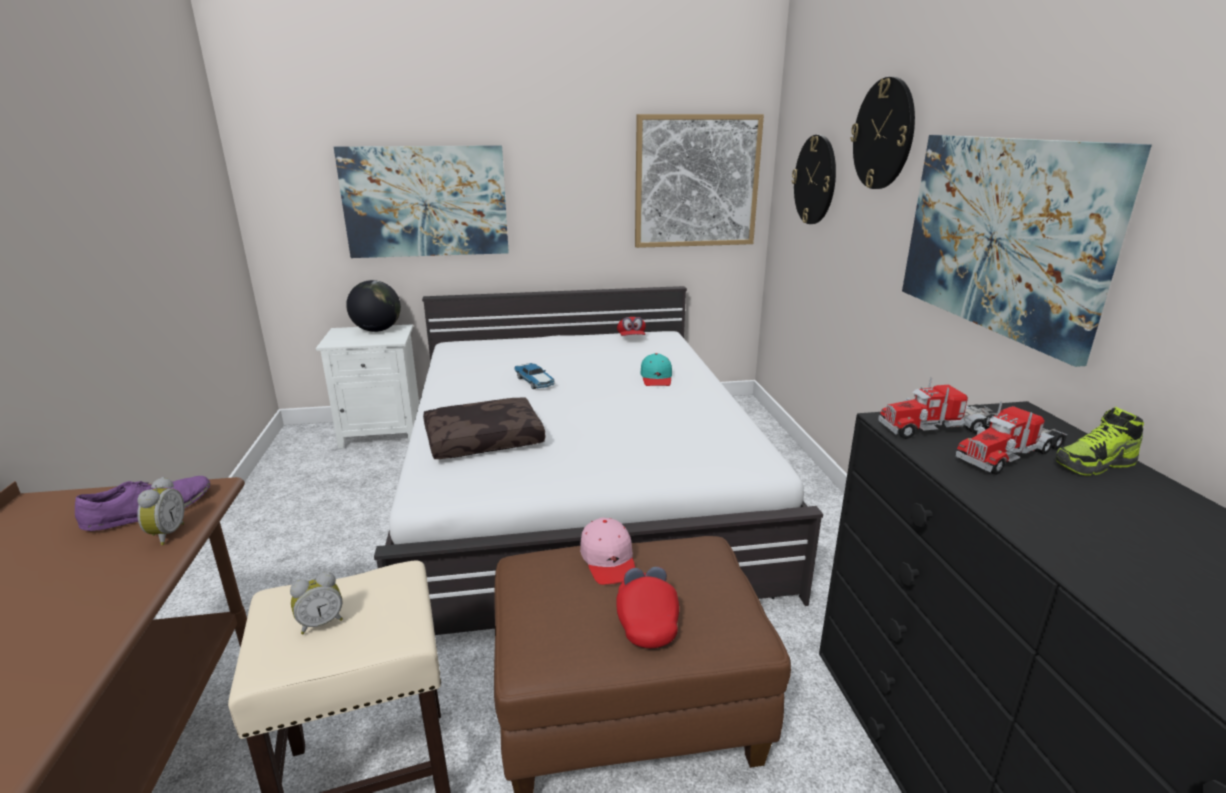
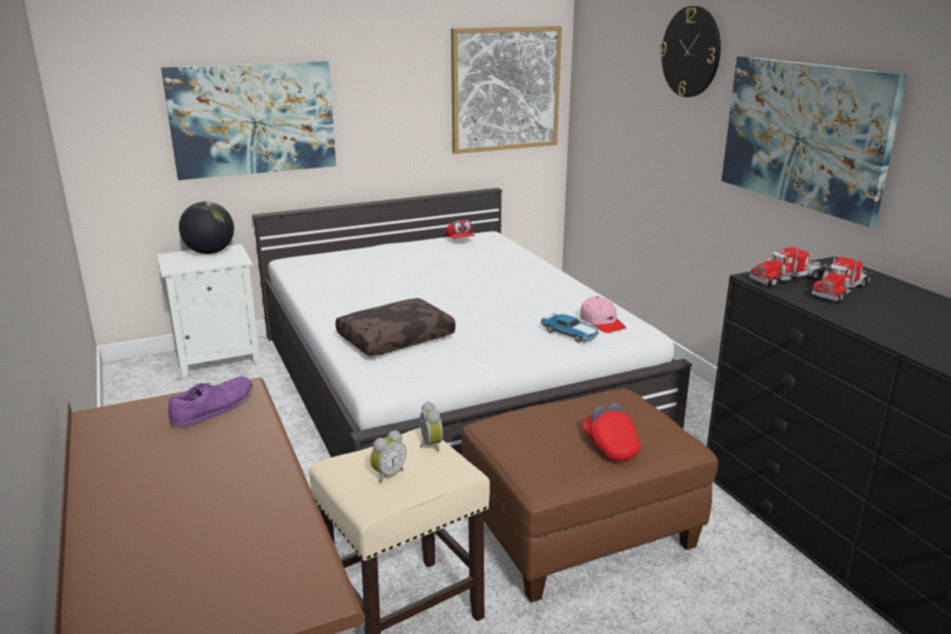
camera: 15 degrees left, 0 degrees up
(166, 534) = (250, 421): alarm clock -> alarm clock (429, 445)
(535, 382) = (401, 286): toy car -> toy car (570, 334)
(609, 560) = (558, 412): pink cap -> pink cap (602, 322)
(656, 378) = (508, 273): turquoise cap -> none
(815, 180) = (621, 87): wall clock -> none
(1094, 464) = (894, 291): shoe -> none

